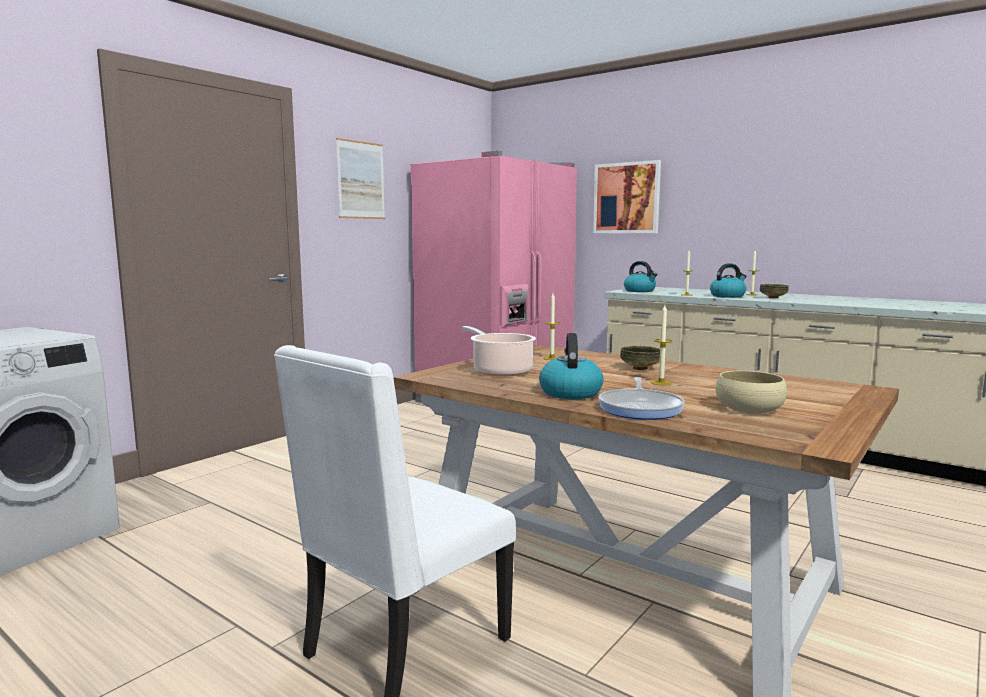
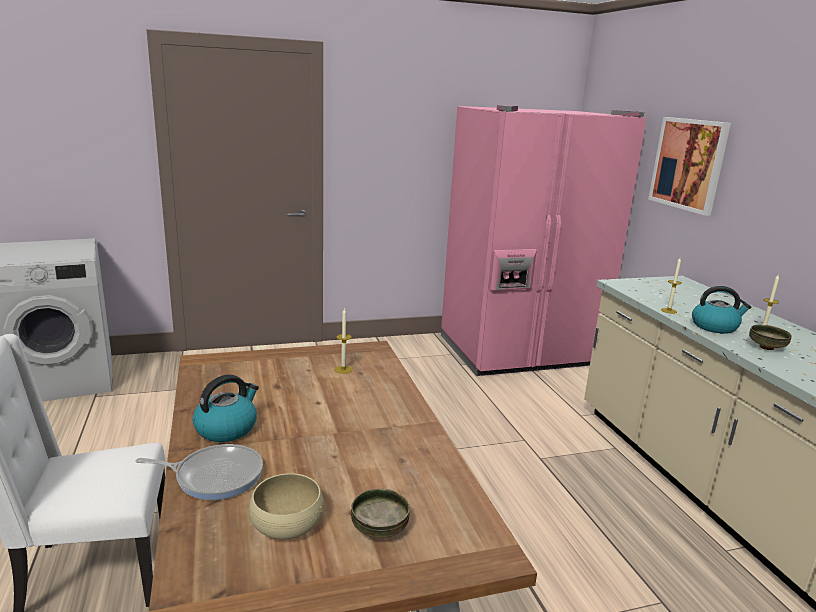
camera: 35 degrees right, 10 degrees up
(361, 180) = (397, 124): picture -> none
(500, 371) = (259, 375): cooking pot -> none
(639, 368) = (370, 415): bowl -> bowl (379, 529)
(640, 291) = (639, 288): kettle -> none
(641, 408) = (215, 476): frying pan -> frying pan turned 135 degrees counterclockwise
(661, 383) = (328, 446): candle -> none

